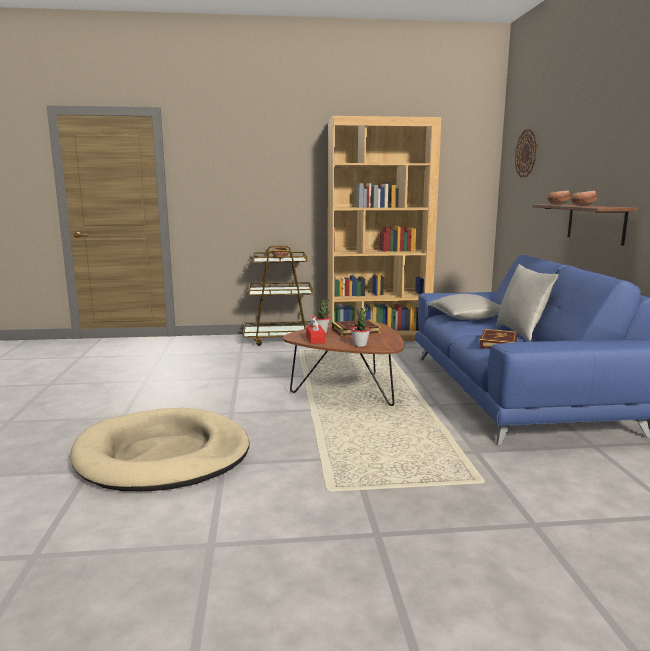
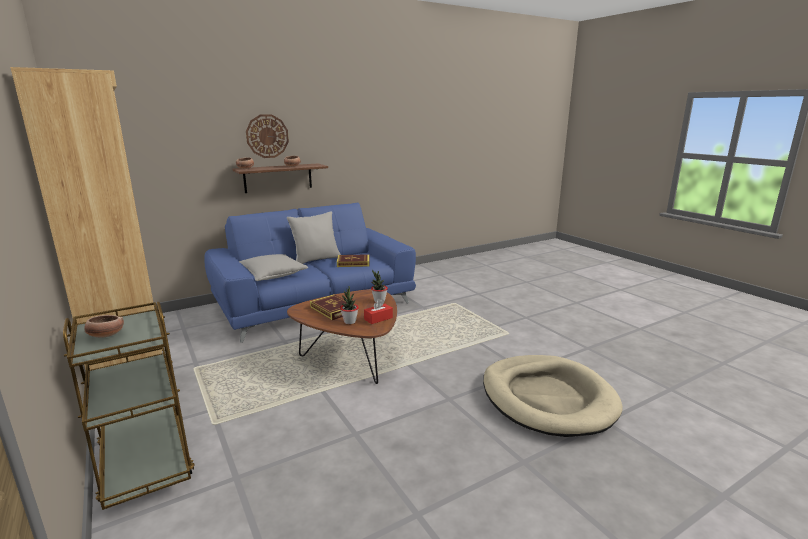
camera: 115 degrees left, 5 degrees up
(526, 153) = (135, 123): wall clock -> wall clock (267, 136)

